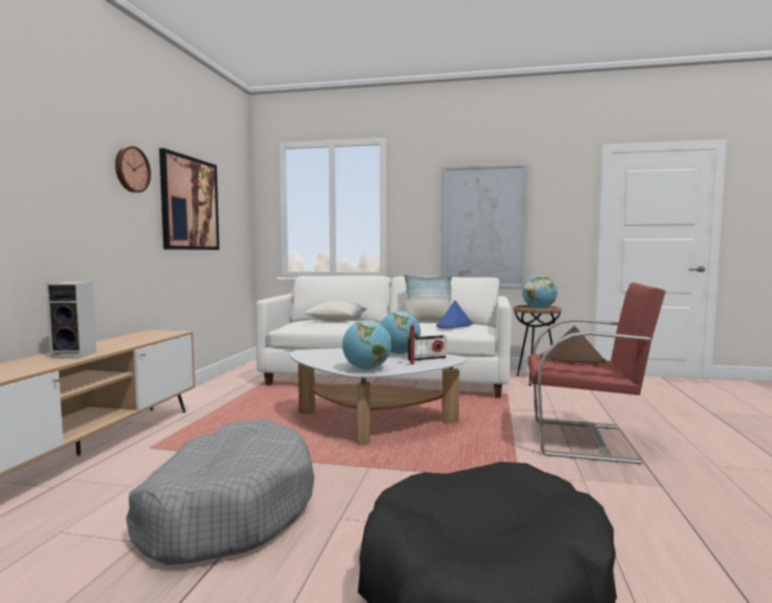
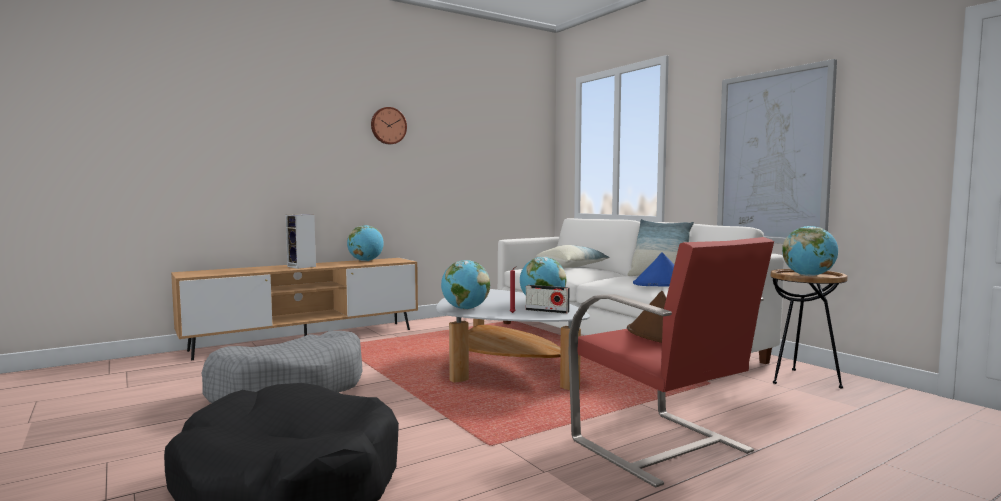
camera: 45 degrees right, 0 degrees up
(129, 338) = (366, 261): none -> globe
(190, 204) = (459, 149): picture -> none

